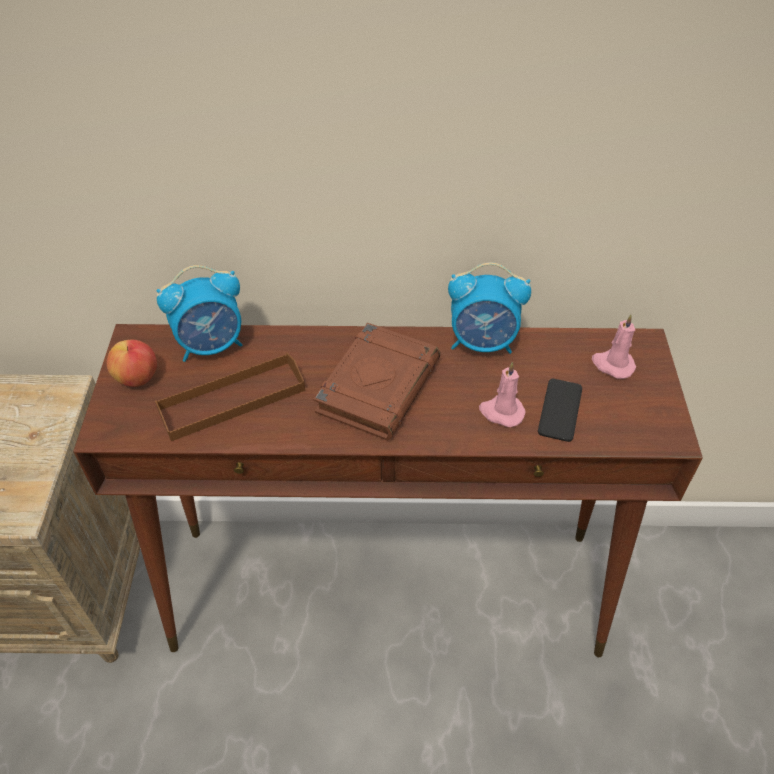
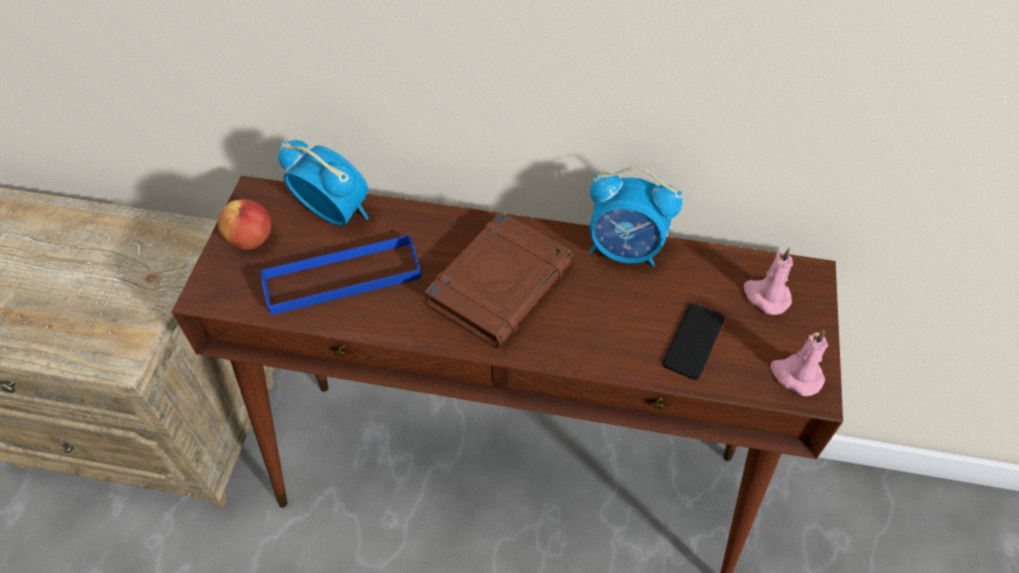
camera: 10 degrees right, 5 degrees up
(212, 345) = (334, 213): alarm clock -> alarm clock turned 135 degrees counterclockwise
(232, 400) = (342, 278): brown tray -> blue tray
(501, 412) = (627, 334): pink candle -> pink candle (795, 375)

